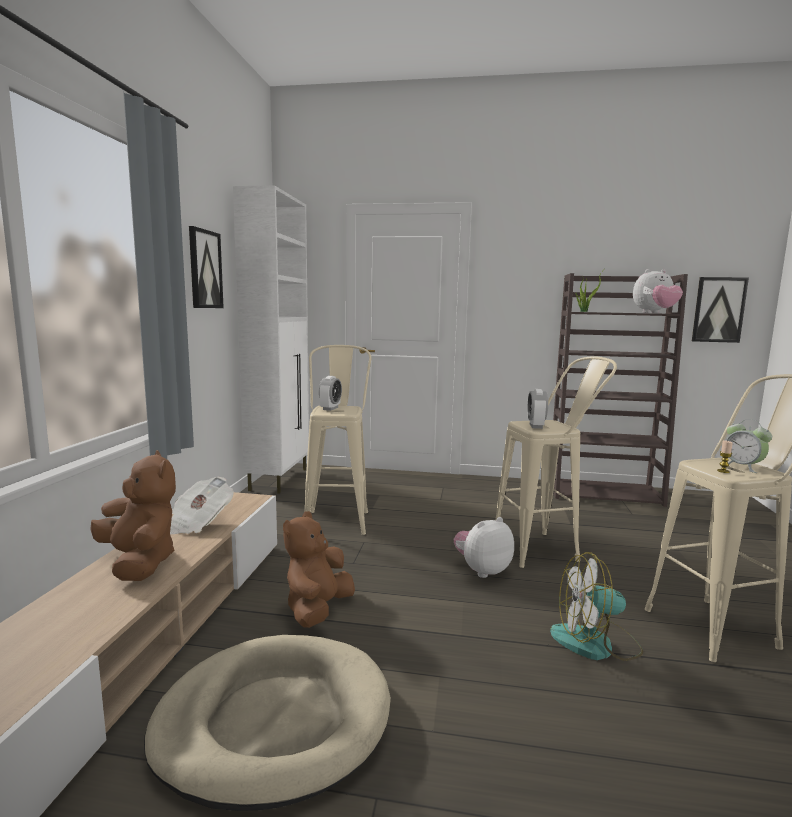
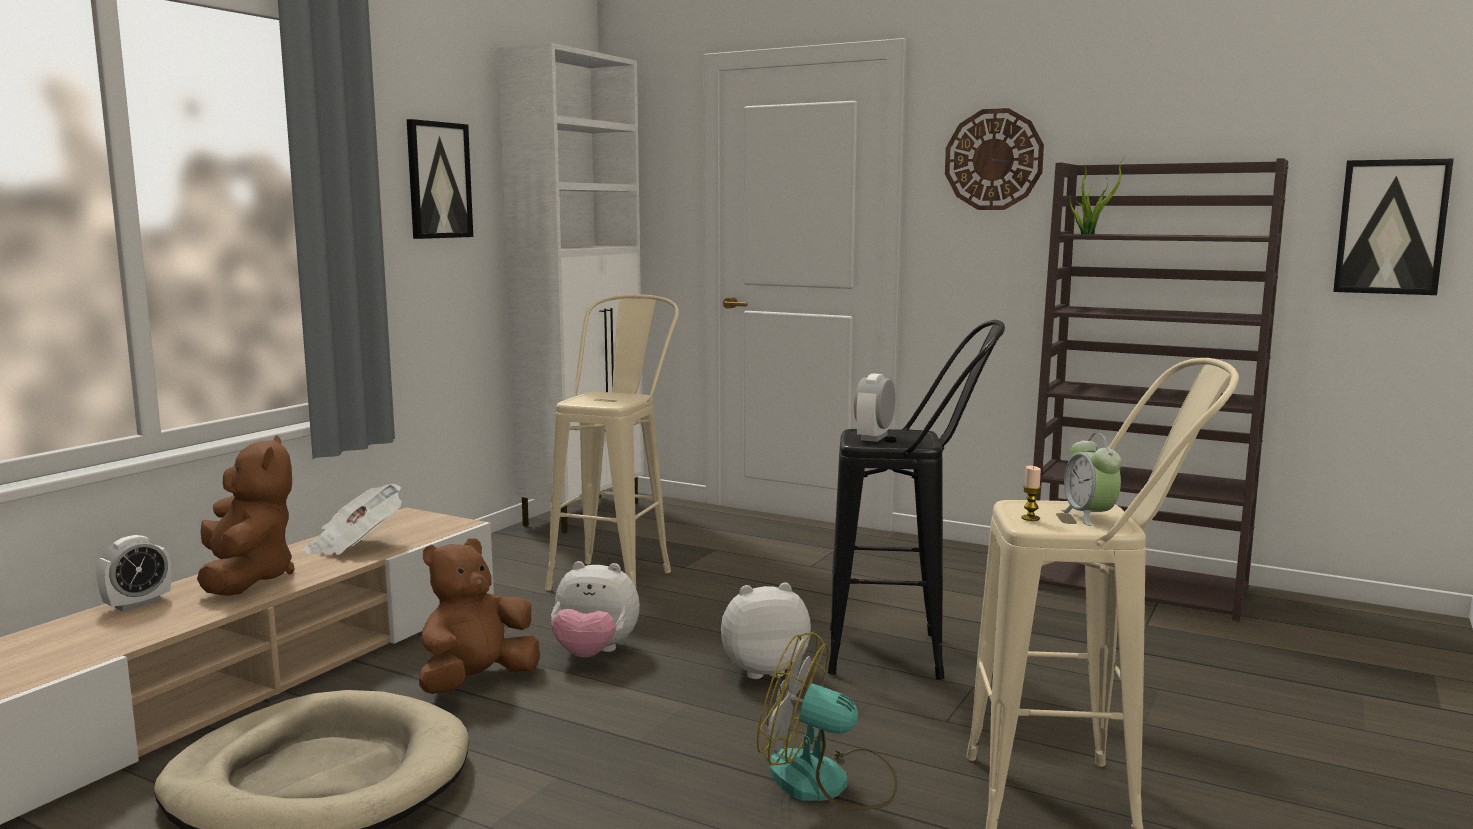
camera: 20 degrees right, 0 degrees up
(330, 408) = (599, 396): alarm clock -> alarm clock (137, 604)
(521, 271) = (993, 159): none -> wall clock
(546, 548) = (908, 655): beige stool -> black stool
(654, 313) = (1227, 236): plush toy -> plush toy (594, 654)

